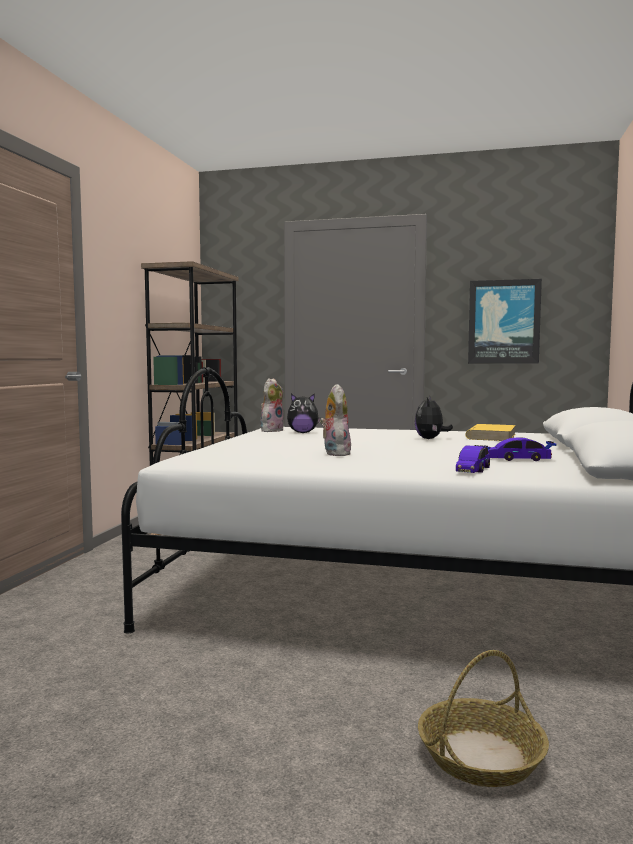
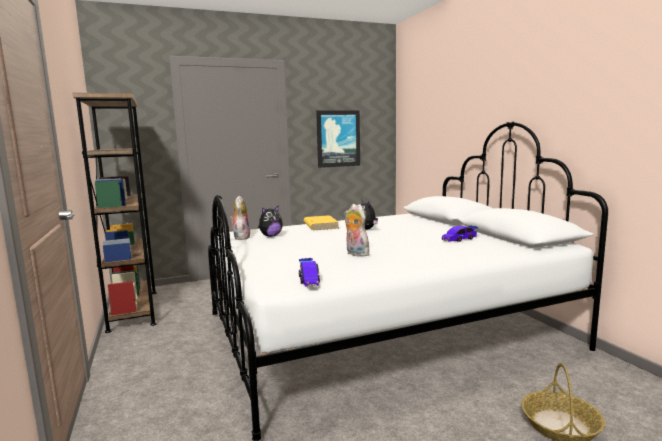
camera: 35 degrees left, 5 degrees up
(473, 469) = (465, 252): toy car -> toy car (309, 279)
(491, 436) = (391, 221): yellow book -> yellow book (320, 225)

